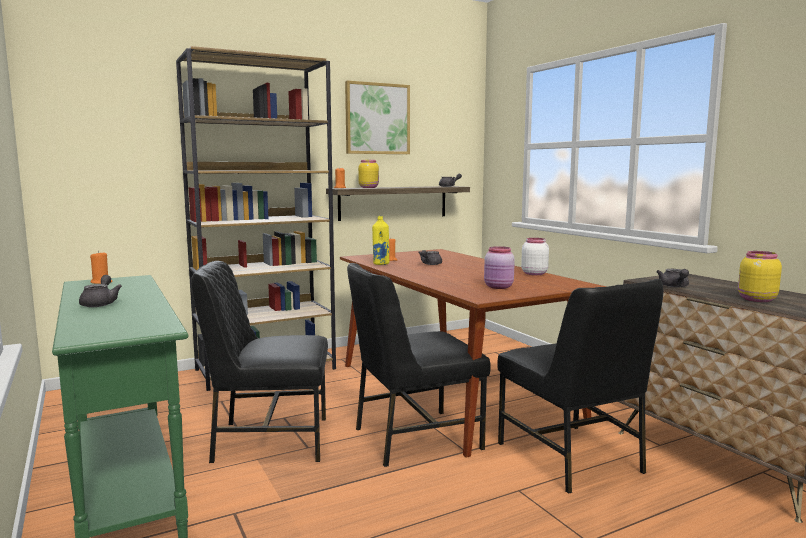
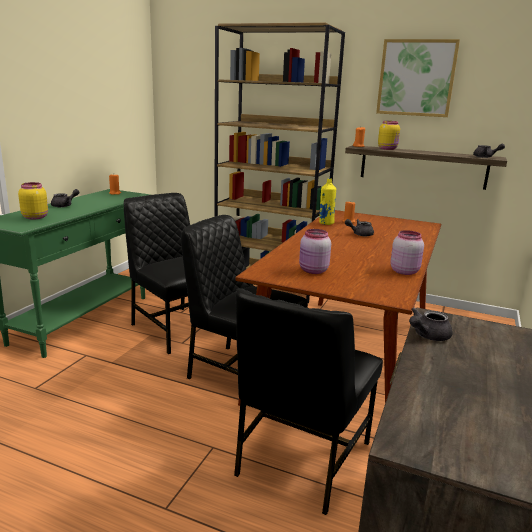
camera: 50 degrees right, 10 degrees up
(533, 273) = (404, 271): white jar -> pink jar
(755, 299) = (438, 391): yellow jar -> yellow jar (35, 217)

